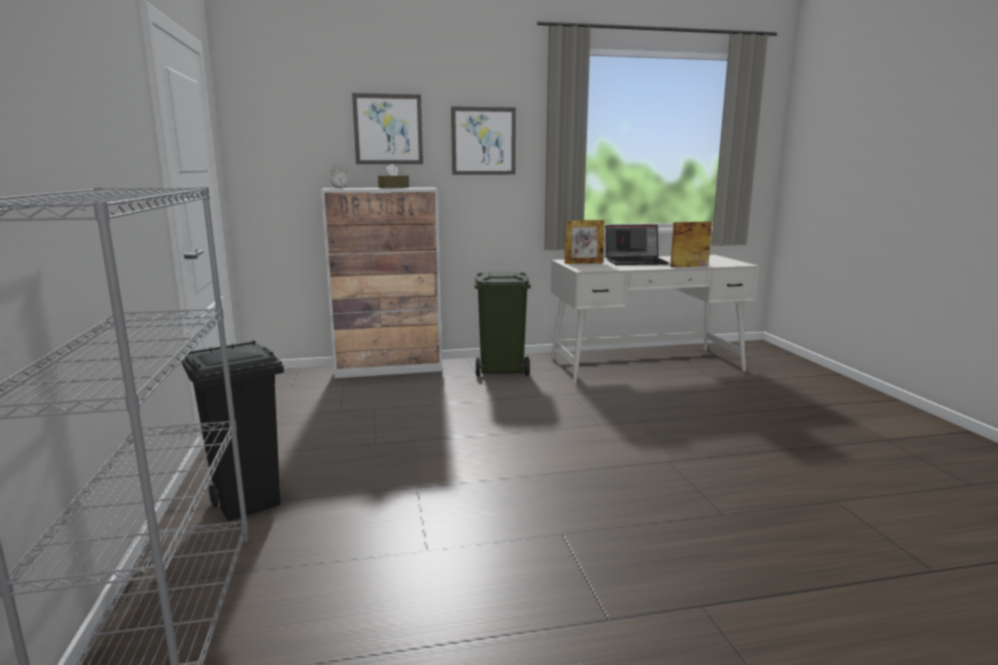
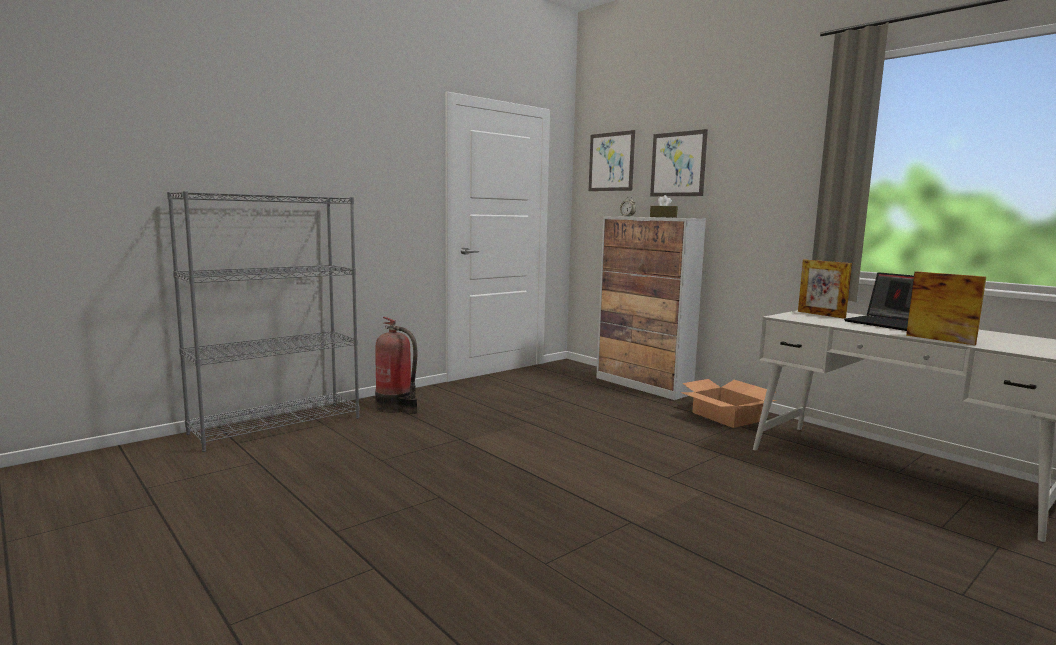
camera: 60 degrees right, 5 degrees down
(249, 503) = (396, 407): black trash can -> fire extinguisher
(483, 141) = (762, 171): picture -> picture (611, 162)
(502, 369) = (726, 417): green trash can -> cardboard box

